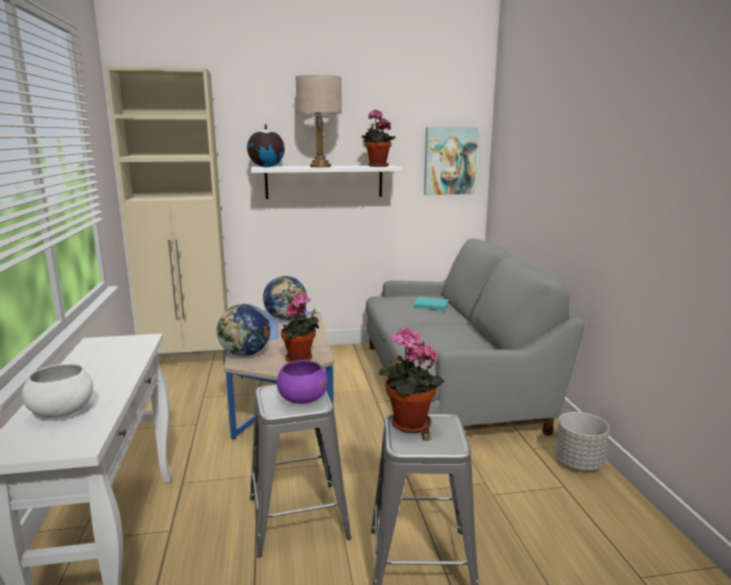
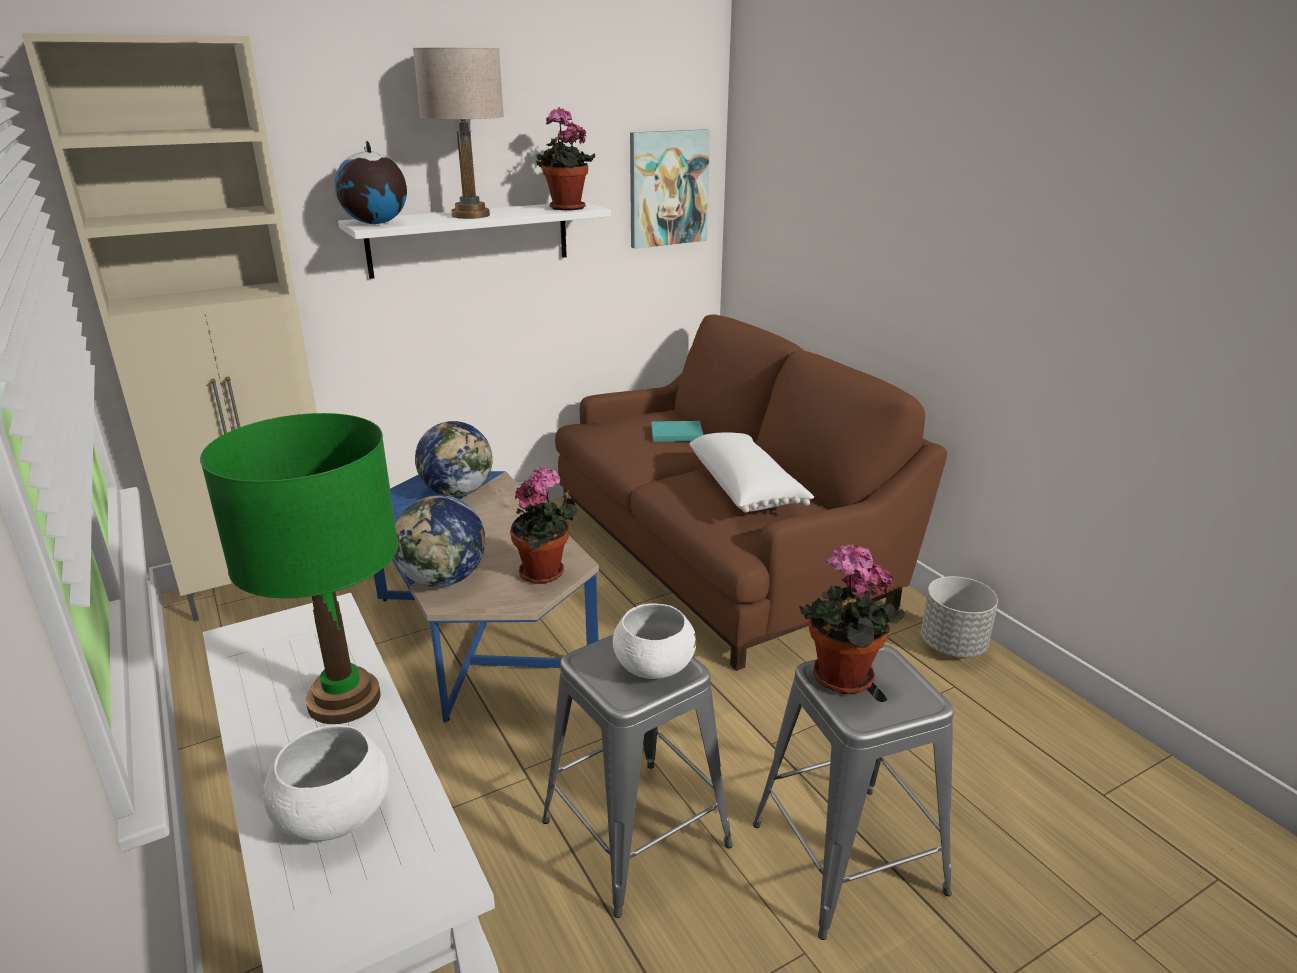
camera: 20 degrees left, 10 degrees up
(114, 372) = (343, 700): none -> green table lamp
(302, 399) = (653, 667): purple bowl -> white bowl
(450, 384) = (721, 551): grey sofa -> brown sofa
(451, 335) = (746, 488): none -> white pillow

